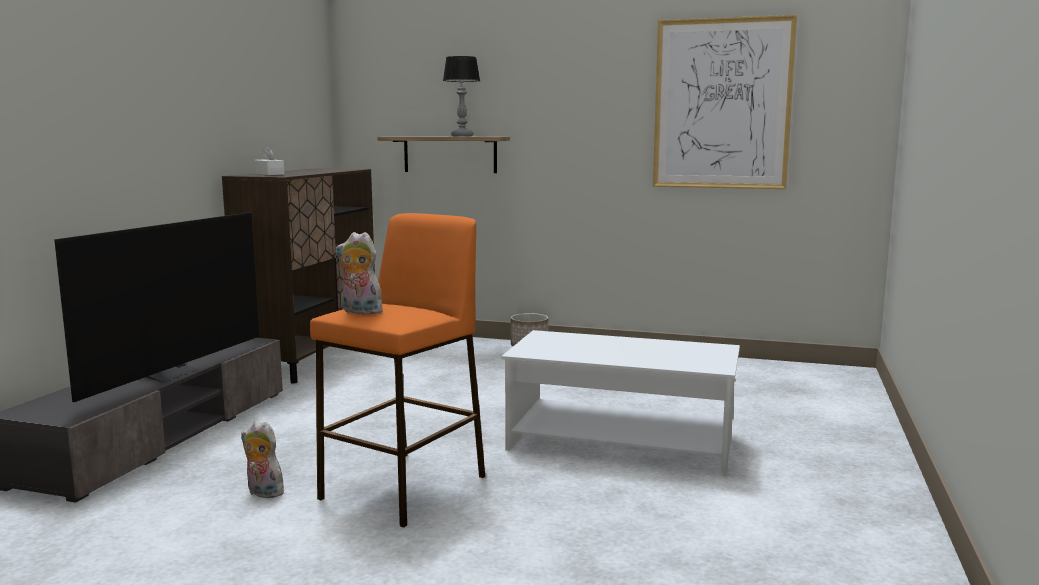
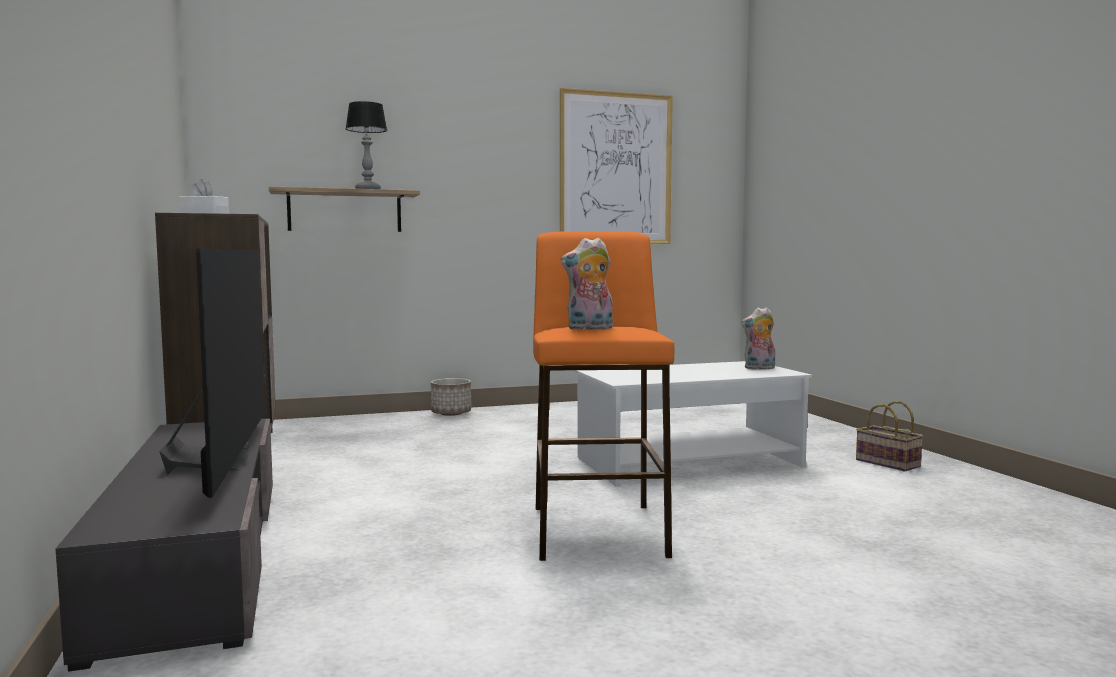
camera: 35 degrees left, 5 degrees down
(262, 493) = (469, 571): plush toy -> plush toy (759, 368)
(829, 495) = (885, 463): none -> basket

